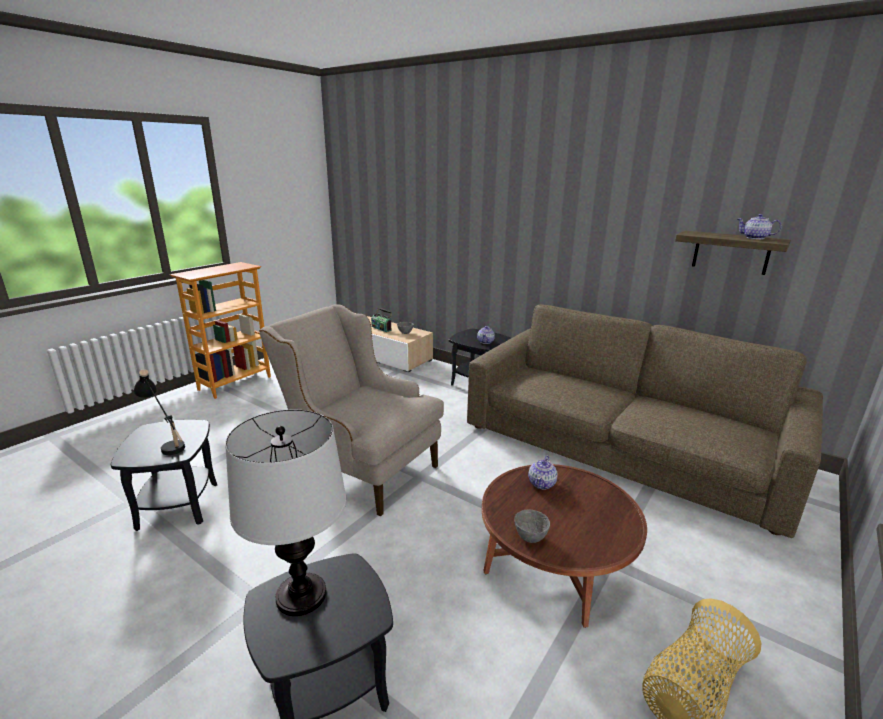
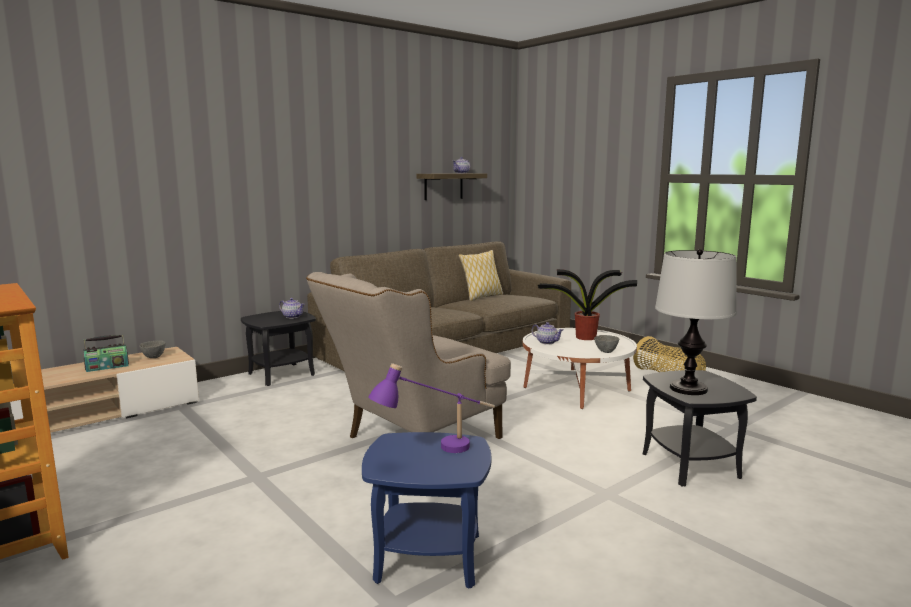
camera: 75 degrees left, 10 degrees down
(167, 443) = (436, 451): black table lamp -> purple table lamp
(178, 506) = (428, 558): black side table -> blue side table
(554, 564) = (576, 389): brown coffee table -> white coffee table
(593, 515) = (584, 337): none -> potted plant
(699, 412) = (481, 297): none -> pillow

